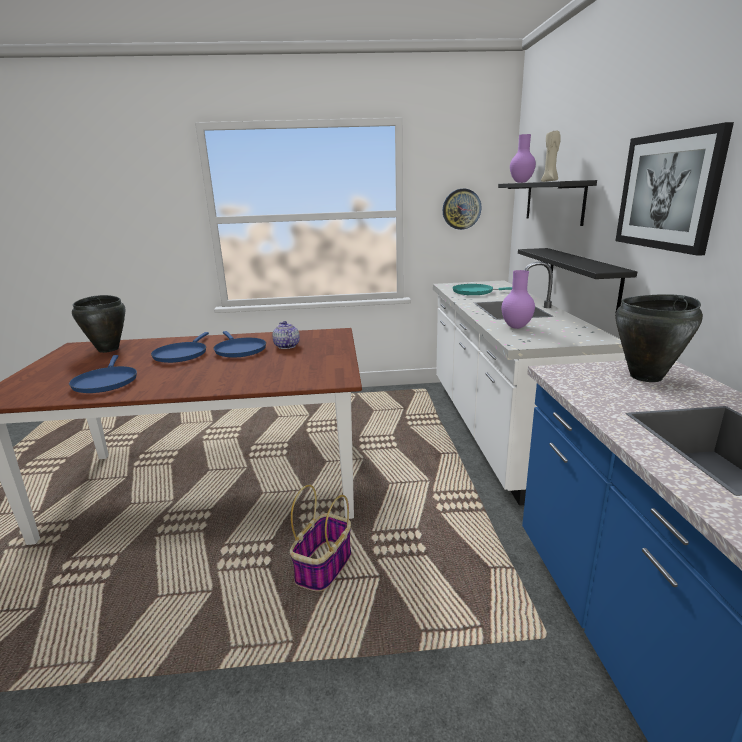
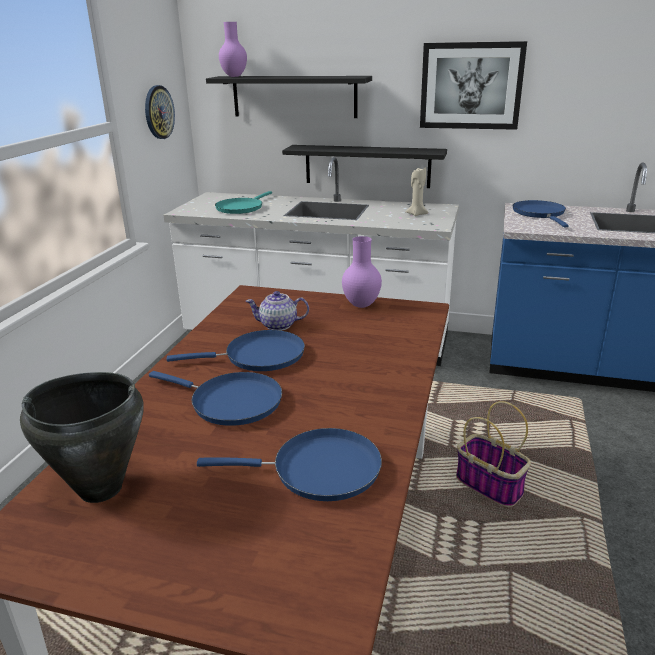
camera: 70 degrees left, 5 degrees up
(516, 327) = (389, 219): purple vase -> purple vase (360, 305)
(549, 181) = (309, 76): beige candle -> beige candle (416, 214)
(646, 377) = (540, 214): black cooking pot -> blue frying pan

